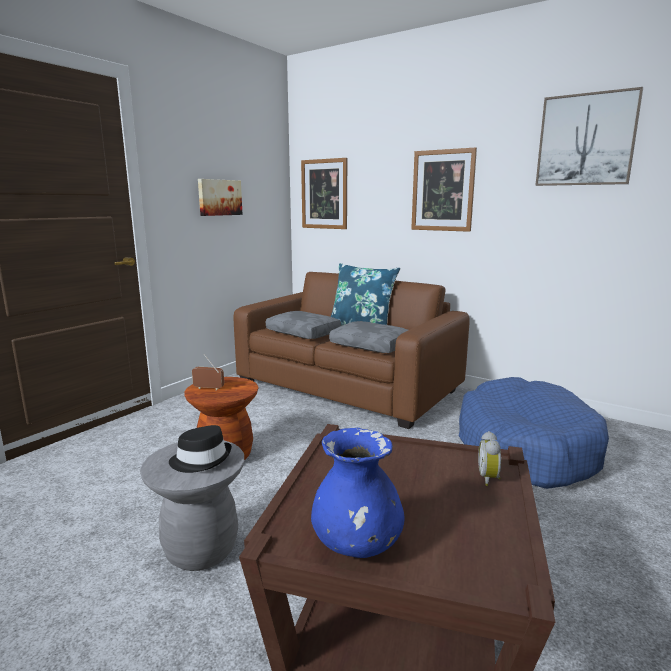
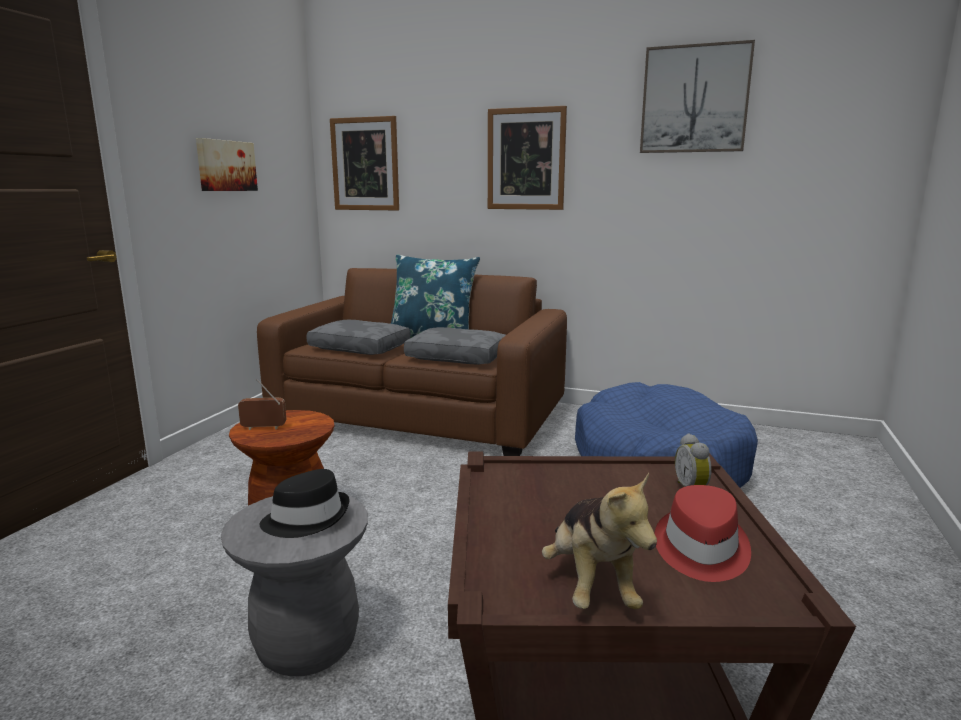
camera: 15 degrees left, 0 degrees up
(357, 544) = (590, 585): blue vase -> plush toy
(464, 530) = (700, 549): none -> red hat

